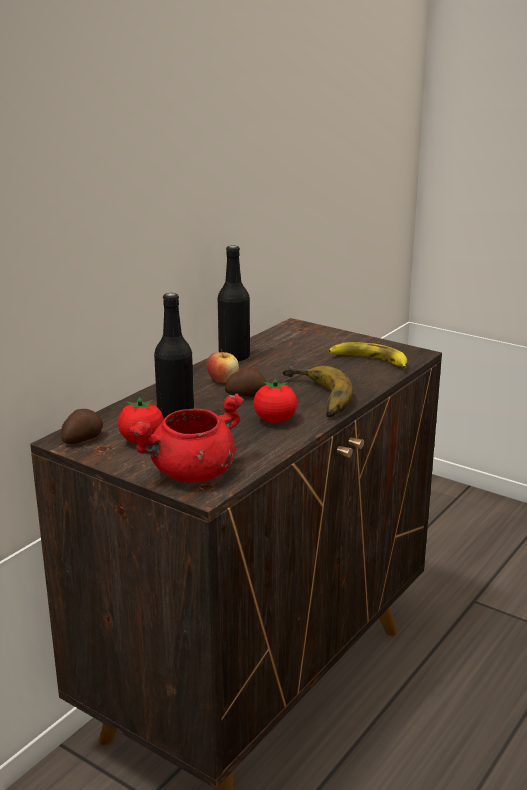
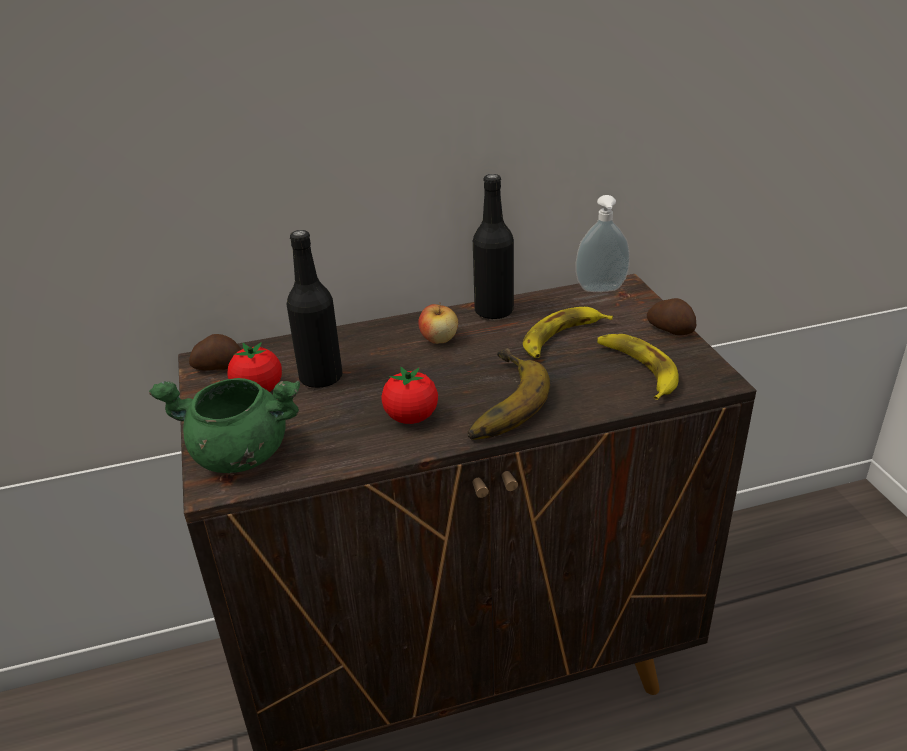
camera: 40 degrees right, 10 degrees up
(192, 474) = (238, 455): red cooking pot -> green cooking pot
(246, 394) = (434, 368): potato -> potato (671, 329)
(285, 330) = (601, 290): none -> soap dispenser
(301, 359) = (562, 338): none -> banana

